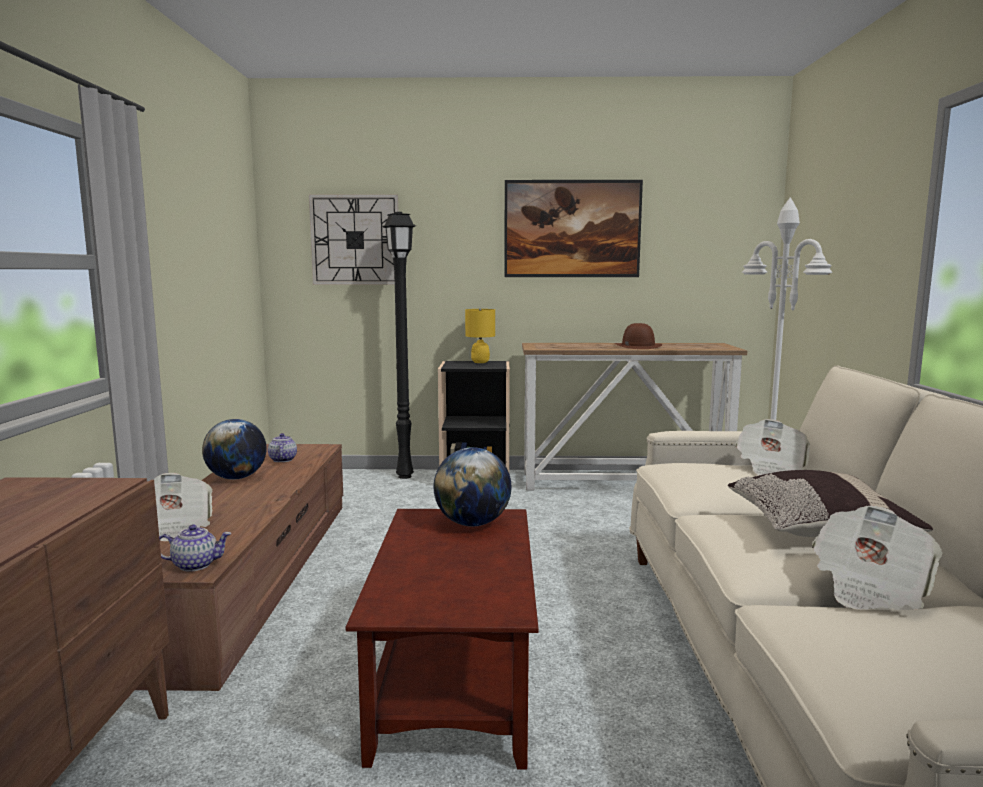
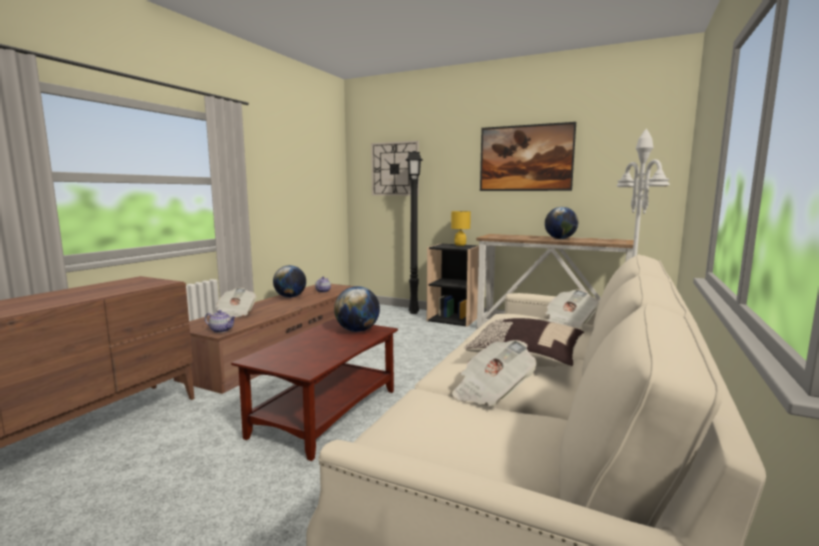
camera: 25 degrees right, 0 degrees up
(638, 346) = (560, 239): brown hat -> globe

